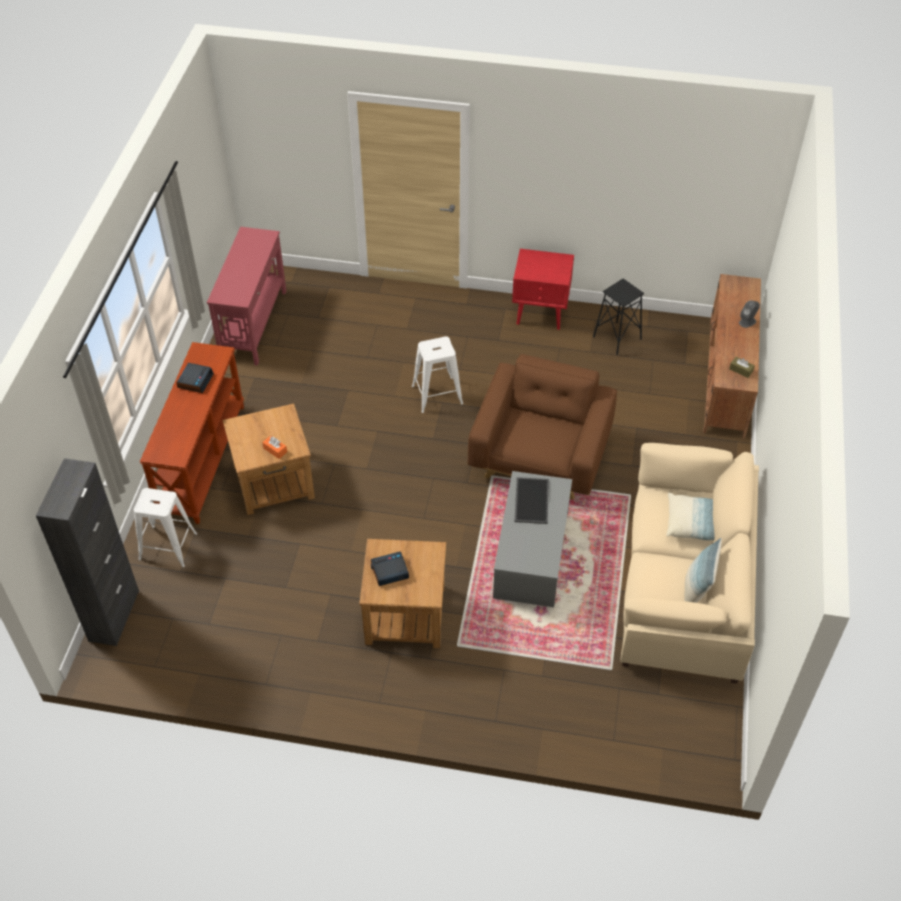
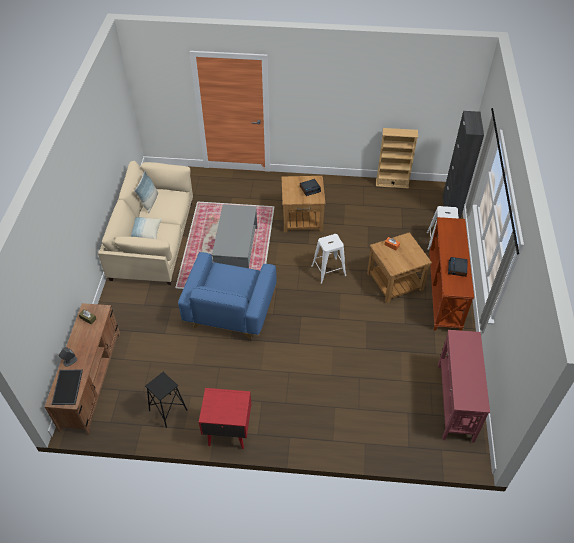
camera: 175 degrees right, 0 degrees up
(205, 686) = (392, 183): none -> beige bookcase
(436, 395) = (303, 349): white stool -> white stool (329, 270)
(530, 500) = (236, 241): tray -> tray (68, 387)
(540, 455) = (230, 309): brown armchair -> blue armchair

